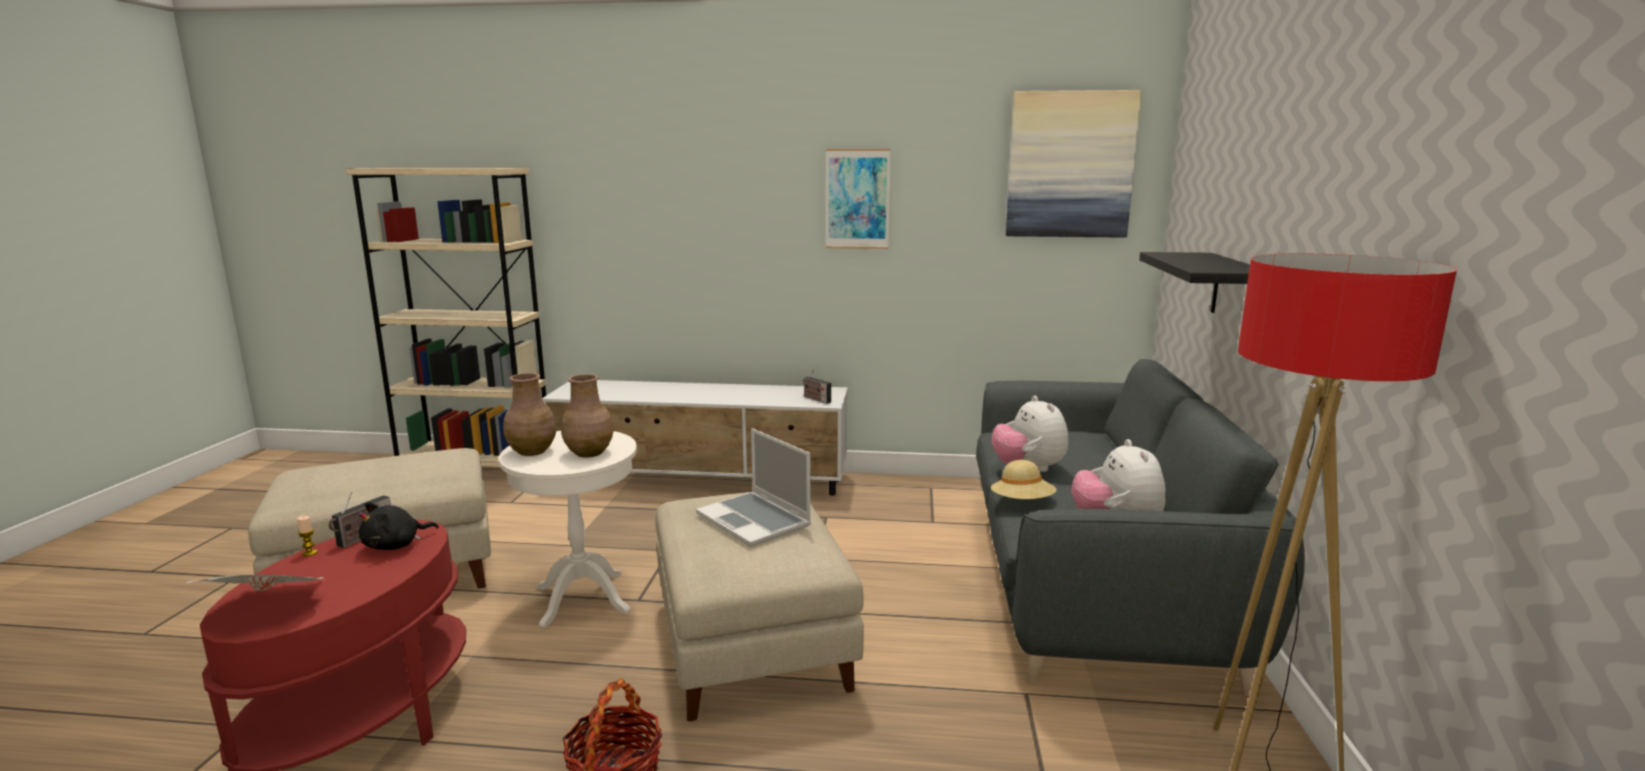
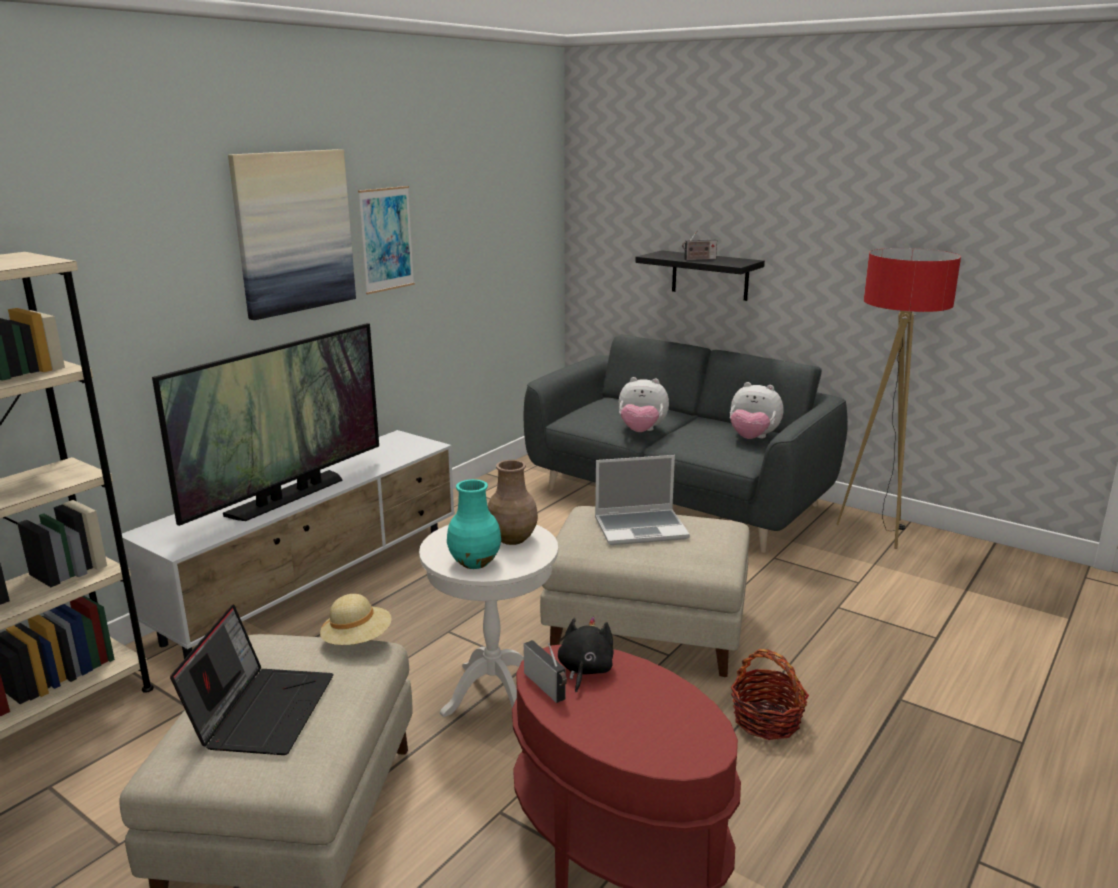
camera: 60 degrees left, 5 degrees up
(271, 607) = (676, 738): newspaper -> none
(310, 553) = (560, 719): candle -> none
(357, 473) = (262, 710): none -> laptop
(396, 545) = (585, 670): black plush toy -> black plush toy turned 150 degrees counterclockwise
(533, 451) = (474, 562): brown vase -> turquoise vase
(670, 394) = (287, 496): none -> television
(815, 399) = (412, 447): radio -> radio (698, 259)
(1022, 503) = (691, 450): beige hat -> beige hat (357, 640)
(1070, 165) = (517, 189): picture -> picture (294, 232)

